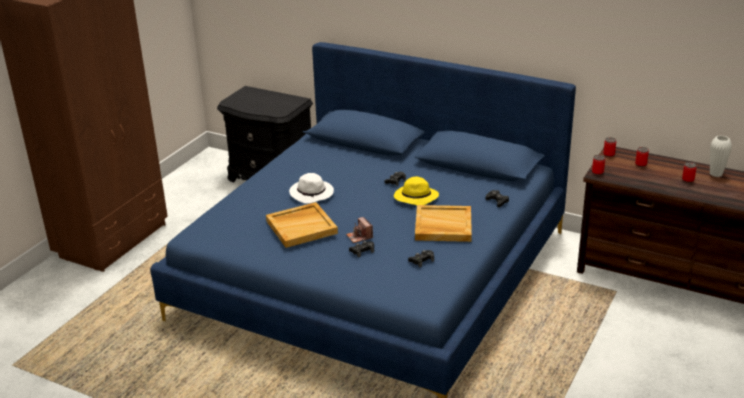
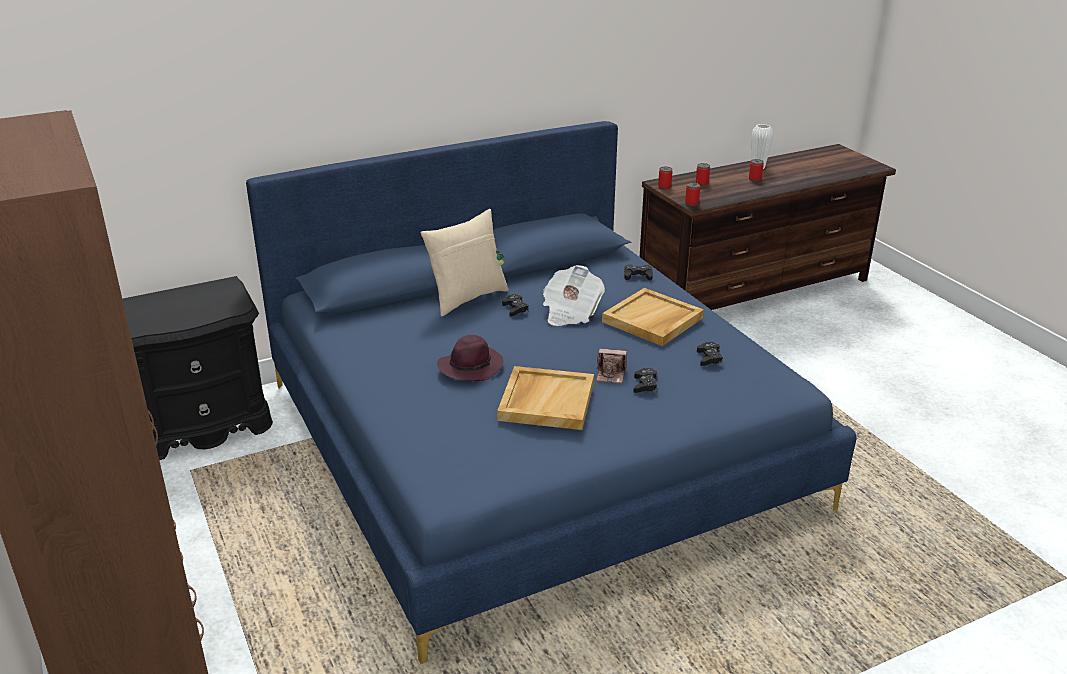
camera: 55 degrees left, 0 degrees up
(312, 194) = (471, 366): white hat -> purple hat
(387, 164) = (467, 299): none -> beige pillow
(415, 198) = (570, 312): yellow hat -> newspaper

